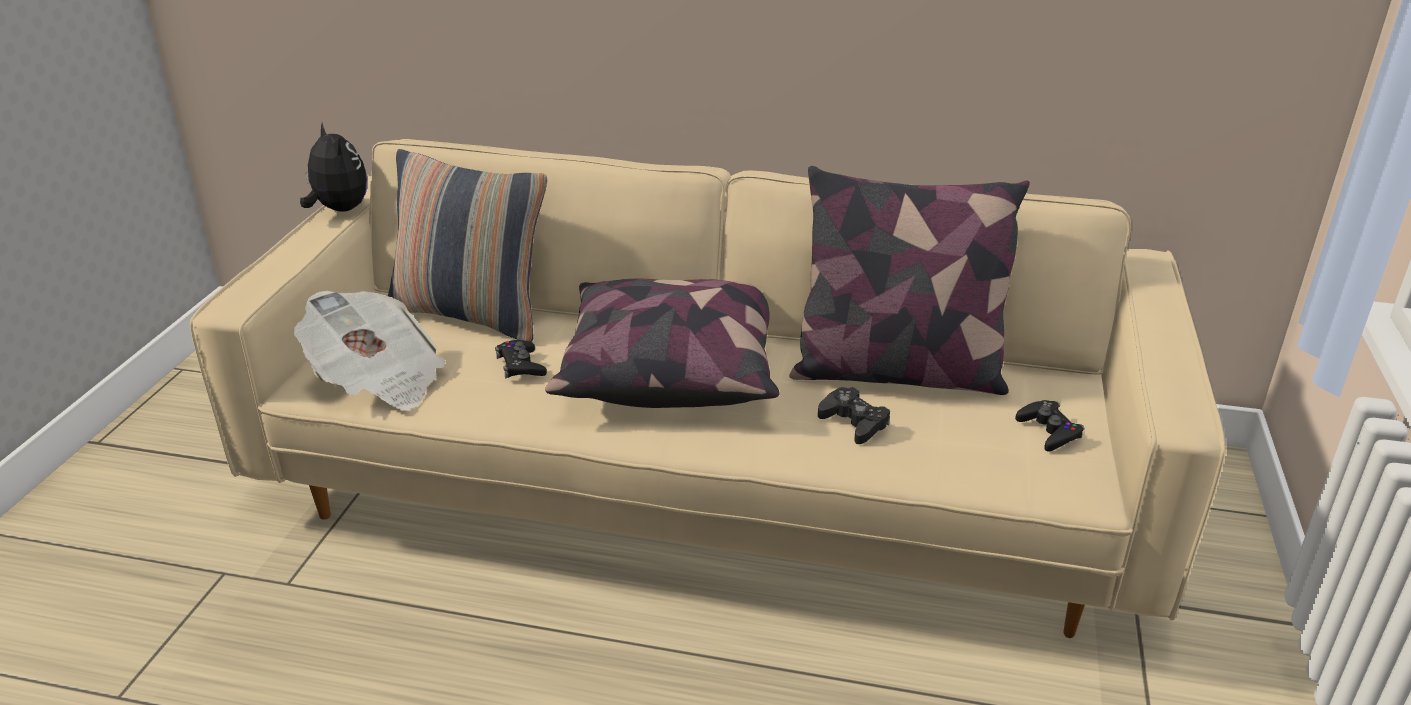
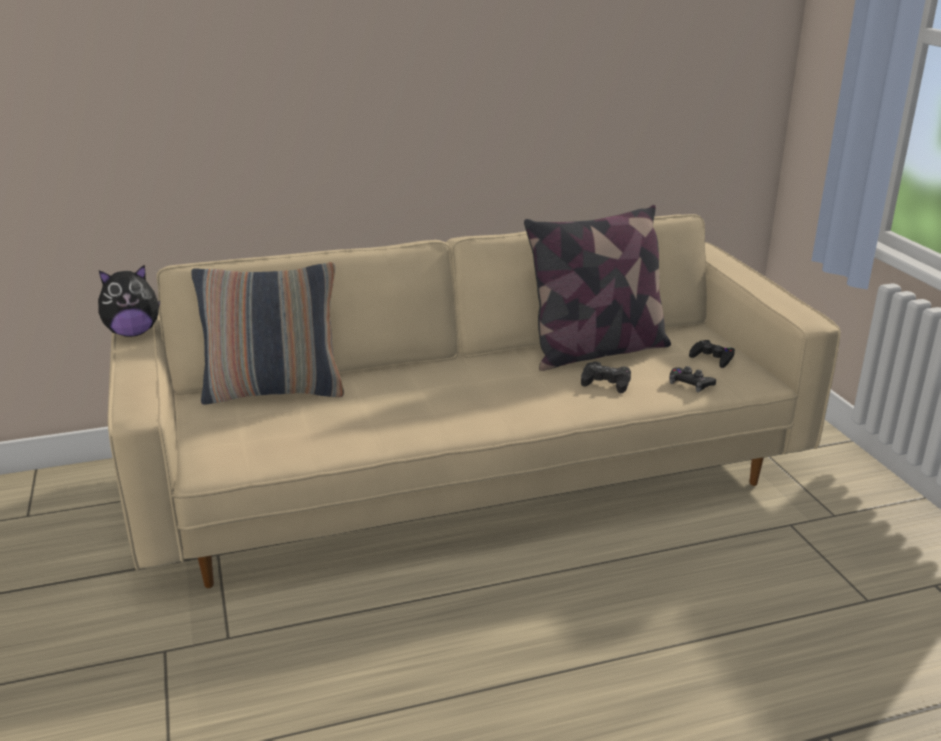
camera: 30 degrees left, 5 degrees down
(339, 209) = (133, 333): plush toy -> plush toy turned 135 degrees clockwise
(378, 380) = (258, 448): newspaper -> none
(520, 366) = (354, 411): black game controller -> black game controller (690, 384)
(669, 370) = (459, 386): pillow -> none

